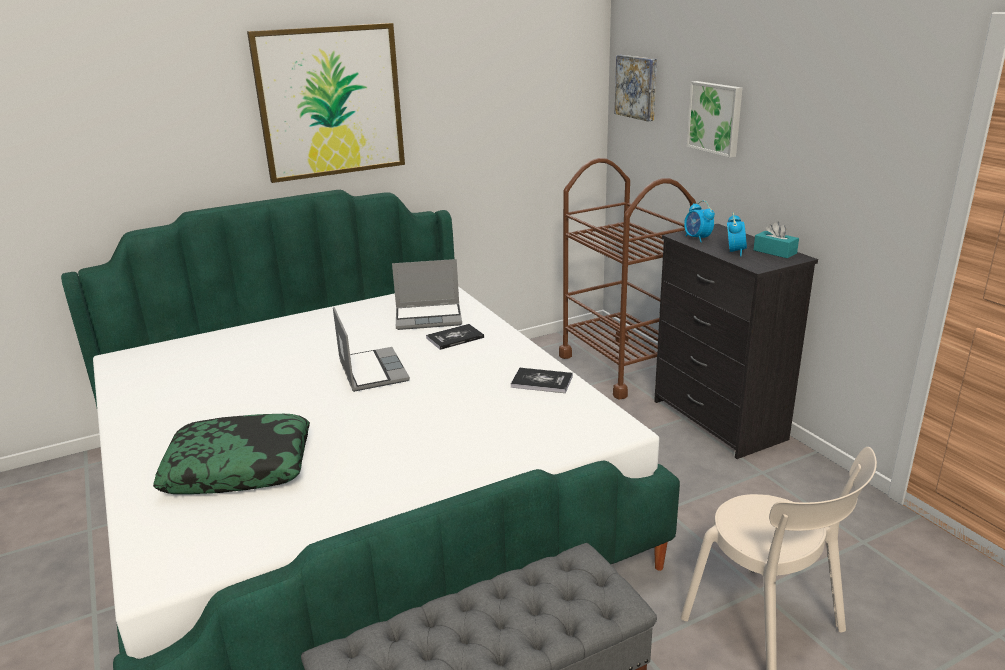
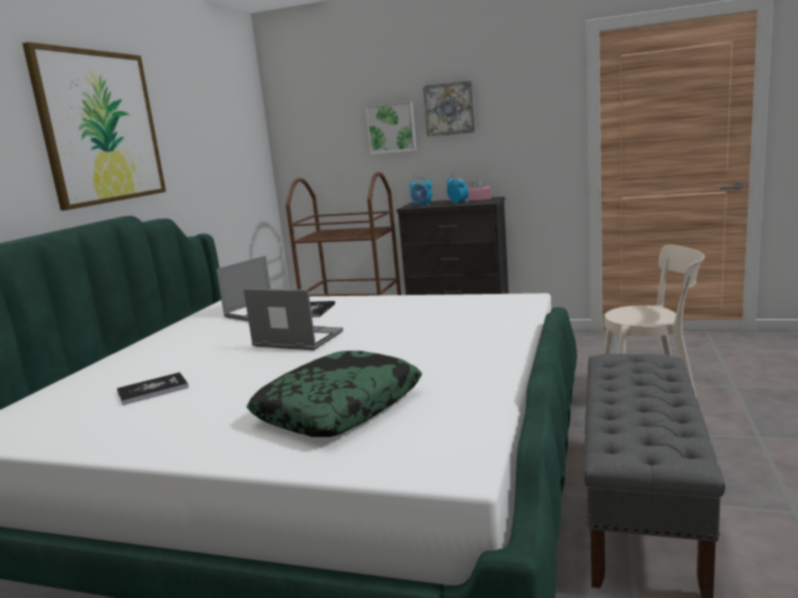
camera: 45 degrees left, 10 degrees down
(542, 381) = (430, 302): book -> book (153, 390)
(637, 87) = (304, 124): picture -> picture (449, 109)
(775, 252) = (477, 199): turquoise tissue box -> pink tissue box

